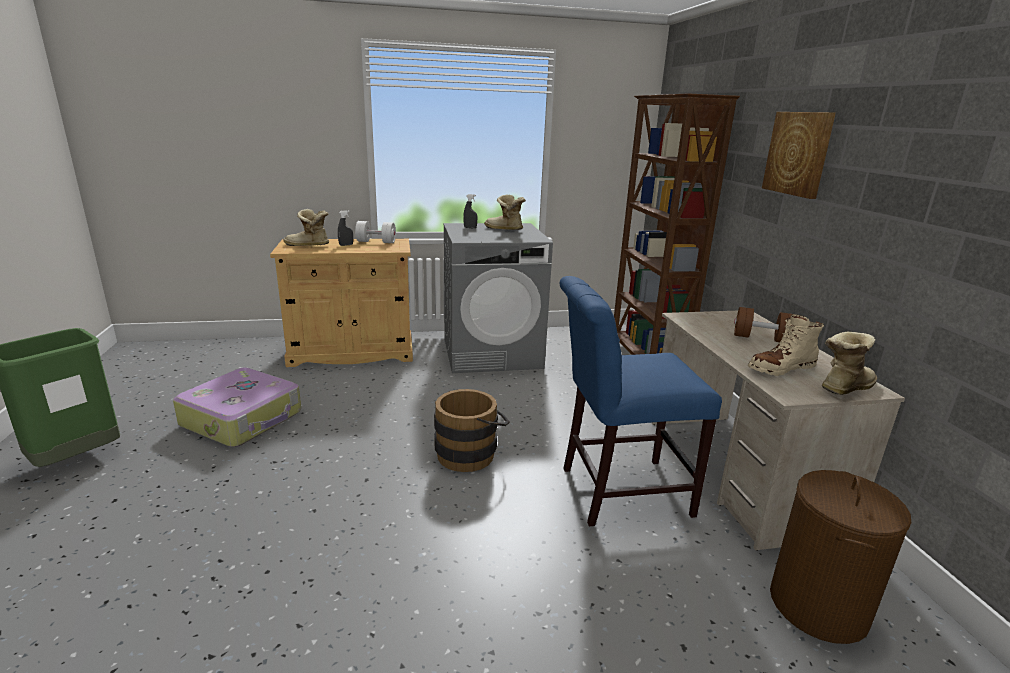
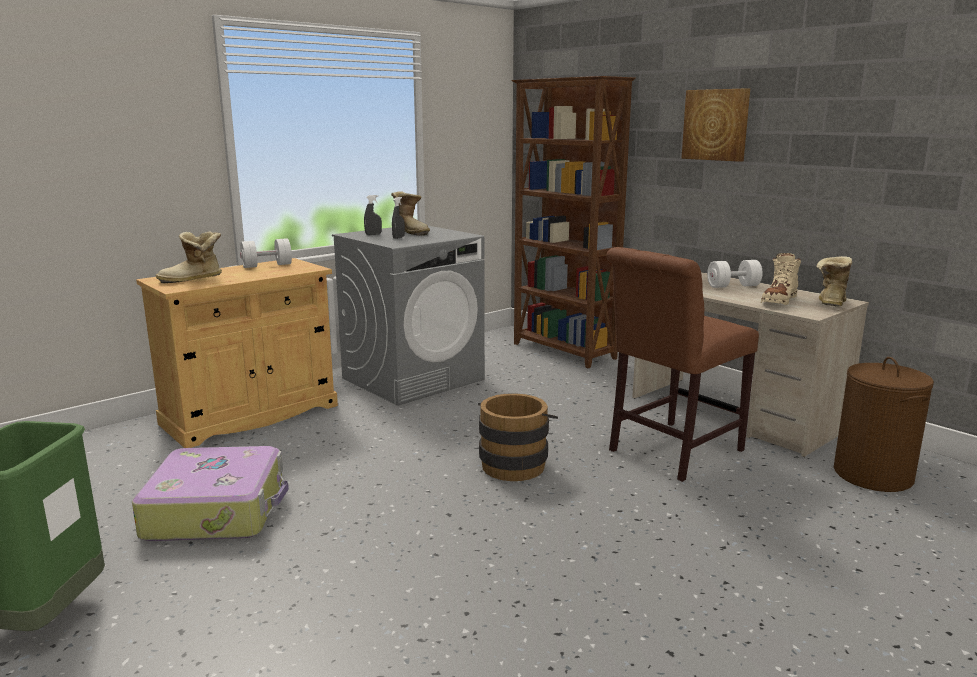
camera: 30 degrees left, 5 degrees down
(346, 245) = (238, 273): grey spray bottle -> grey spray bottle (398, 238)
(503, 229) = (411, 232): boot -> boot turned 135 degrees counterclockwise
(617, 491) = (670, 452): blue chair -> brown chair
(761, 338) = (733, 286): brown dumbbell -> white dumbbell

